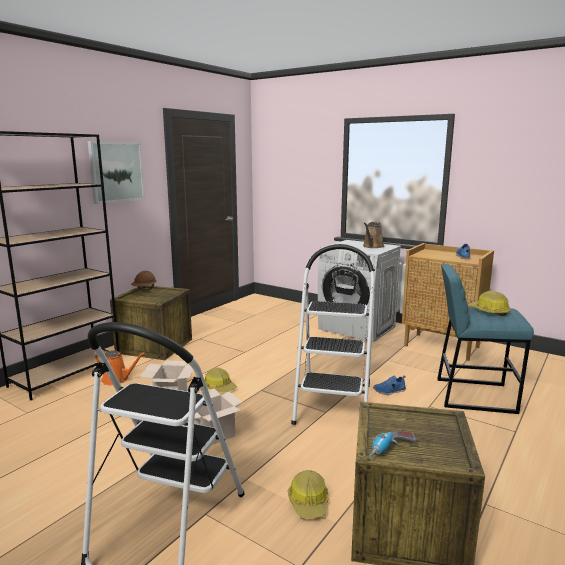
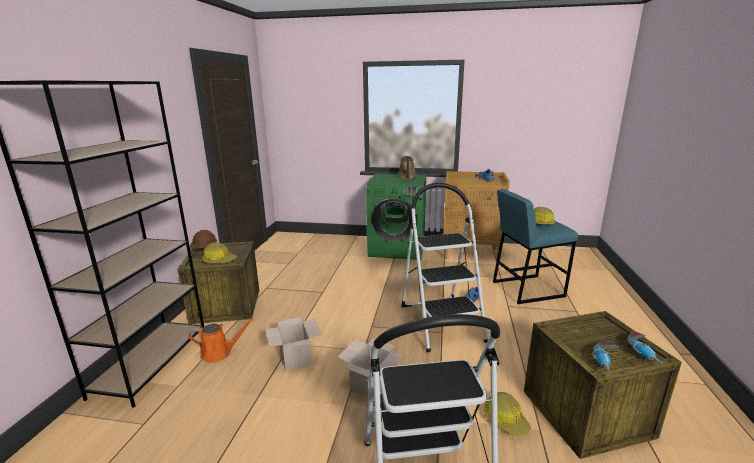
camera: 25 degrees left, 5 degrees up
(116, 172) = (157, 123): picture -> none
(219, 387) = (332, 334): hard hat -> hard hat (219, 260)
(357, 329) = (397, 251): white washing machine -> green washing machine
(449, 456) = (644, 352): none -> power drill

